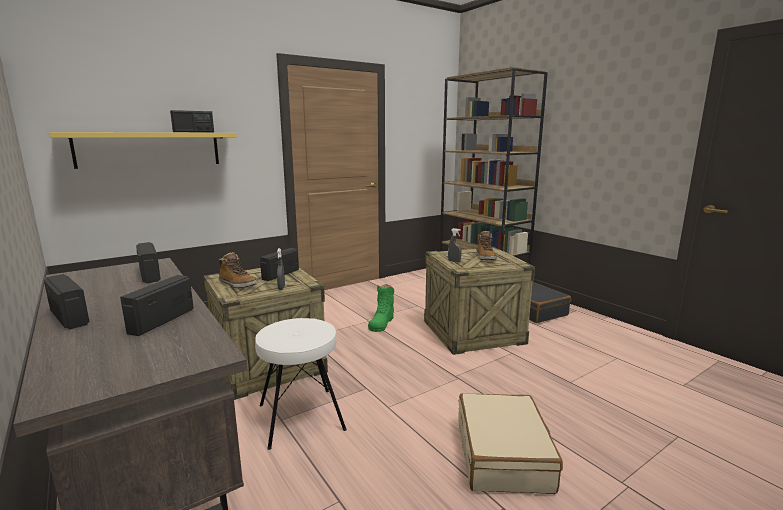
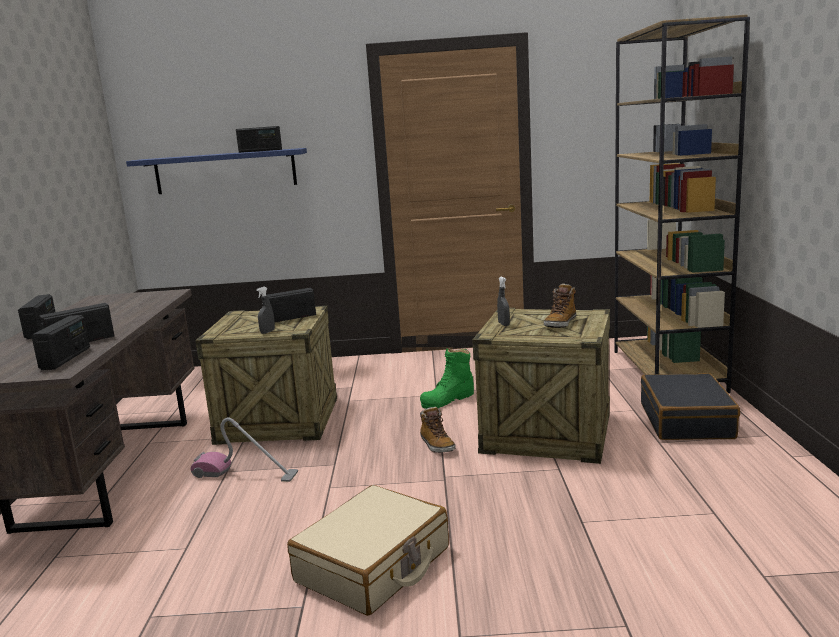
camera: 35 degrees right, 0 degrees up
(150, 149) = (225, 171): yellow shelf -> blue shelf
(150, 275) = (146, 303): radio -> radio (66, 358)
(237, 284) = (238, 323): boot -> boot (437, 445)
(301, 417) = (245, 474): white stool -> vacuum cleaner

